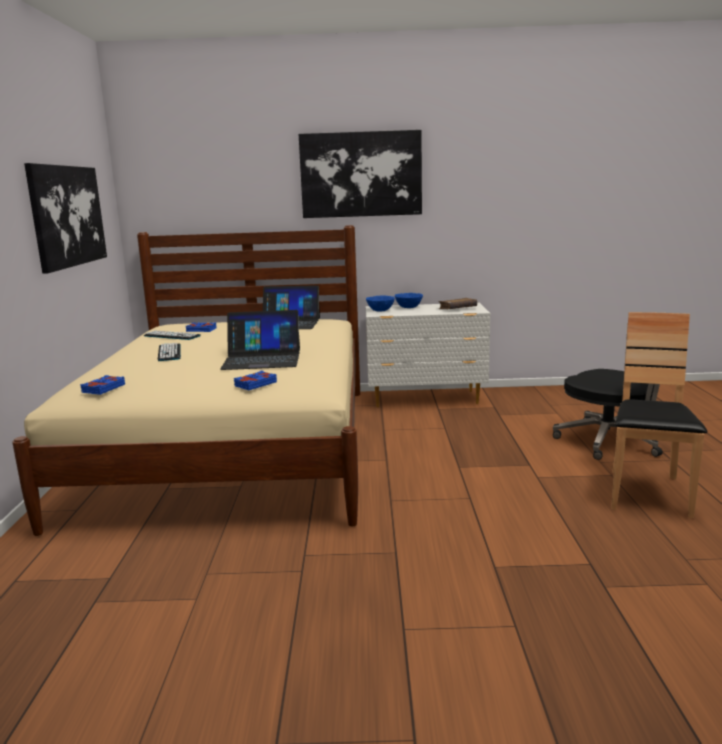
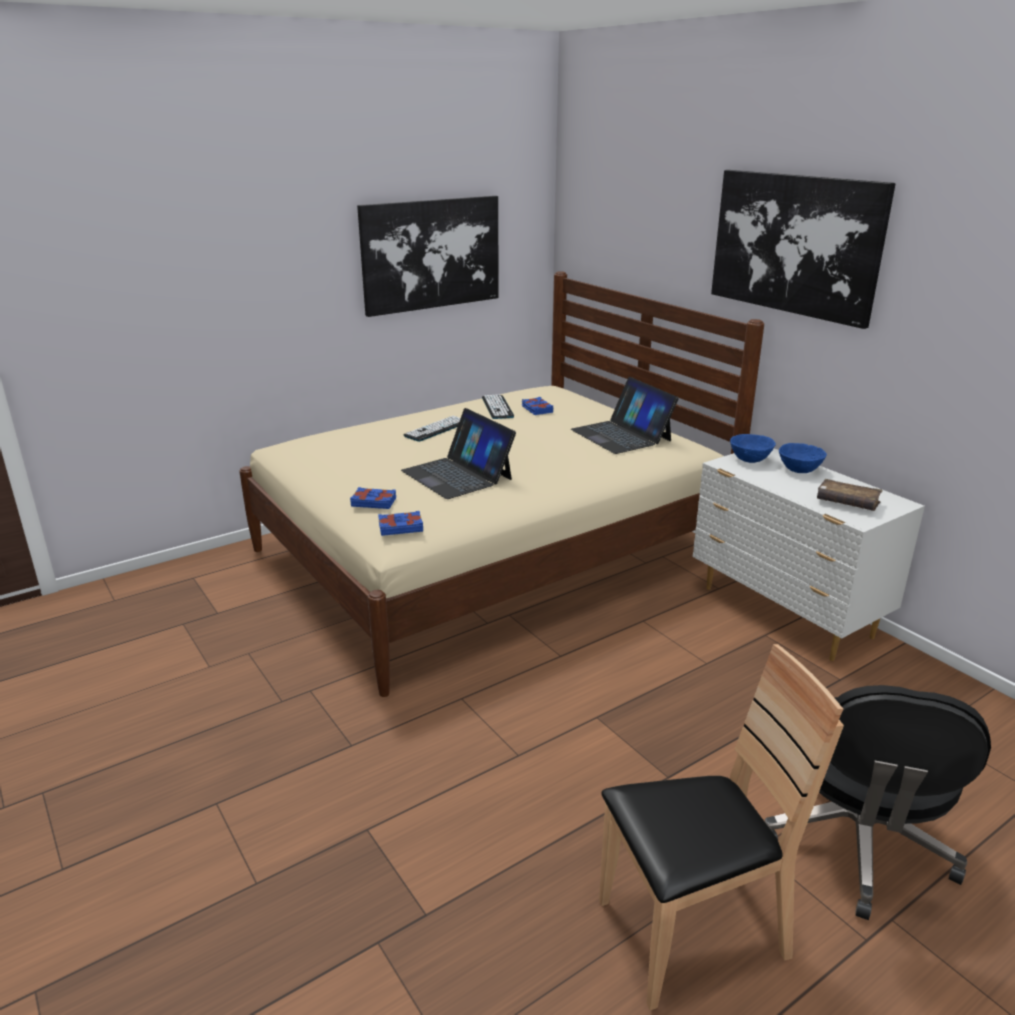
camera: 55 degrees right, 10 degrees up
(103, 388) = (307, 449): blue book -> blue book (400, 527)

